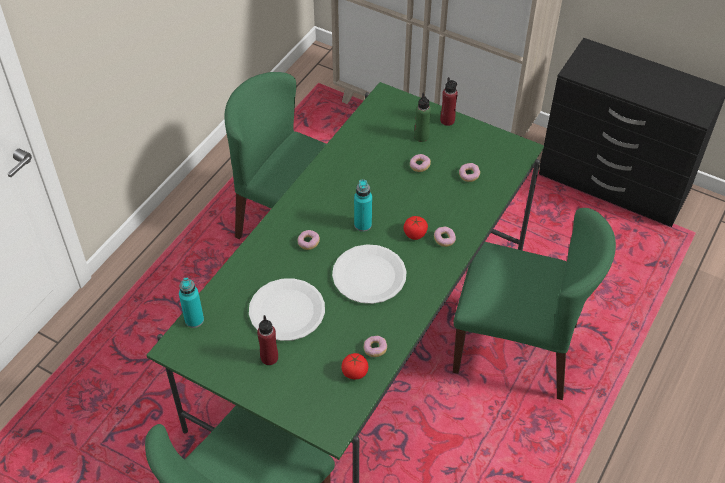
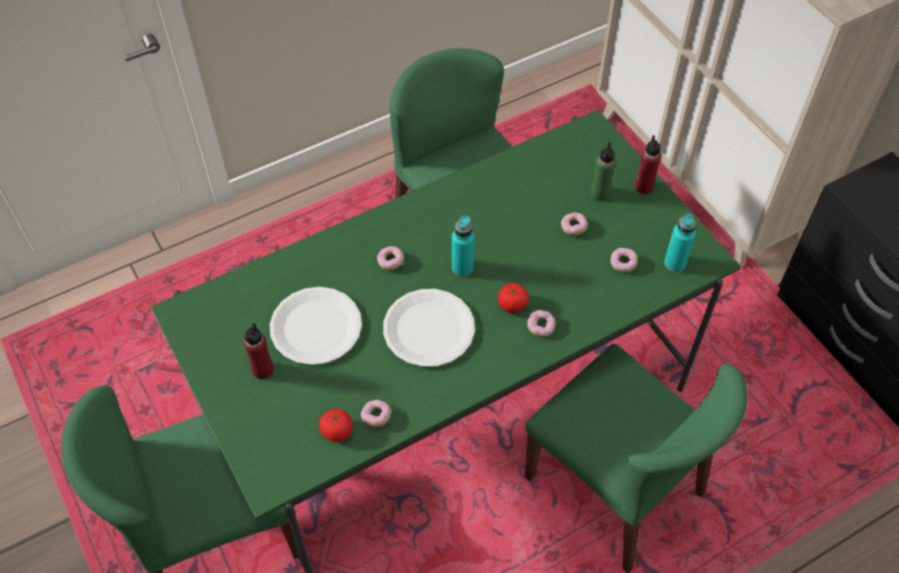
camera: 30 degrees right, 5 degrees up
(194, 320) = (219, 292): turquoise bottle -> turquoise bottle (675, 263)

